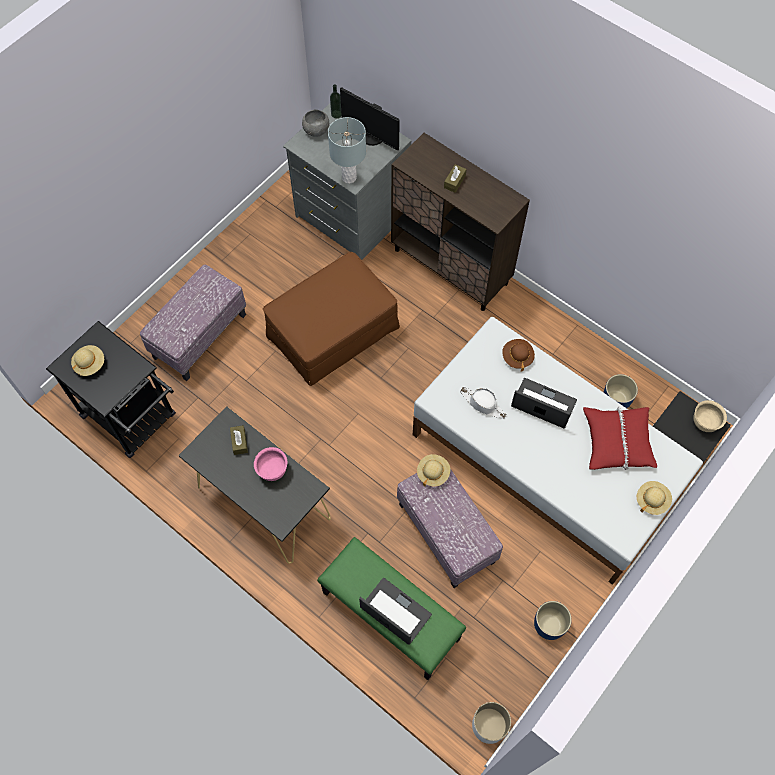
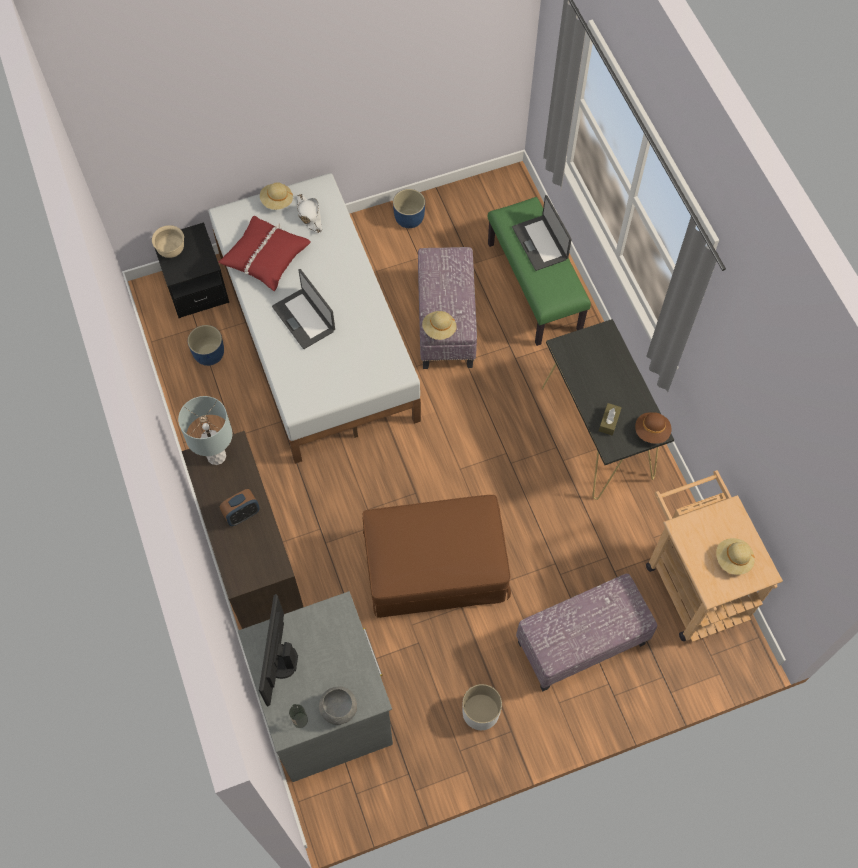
camera: 150 degrees left, 0 degrees up
(134, 419) = (692, 581): black cart -> beige cart
(272, 470) = (590, 380): pink bowl -> none
(349, 177) = (342, 617): grey table lamp -> grey table lamp (216, 457)
(371, 136) = (280, 661): monitor -> monitor turned 150 degrees counterclockwise
(454, 181) = (242, 514): brown tissue box -> alarm clock
(483, 404) = (358, 346): white hat -> white hat (309, 215)
(489, 725) = (503, 181): white planter -> white planter (481, 712)
(517, 357) = (294, 371): brown hat -> brown hat (651, 432)

